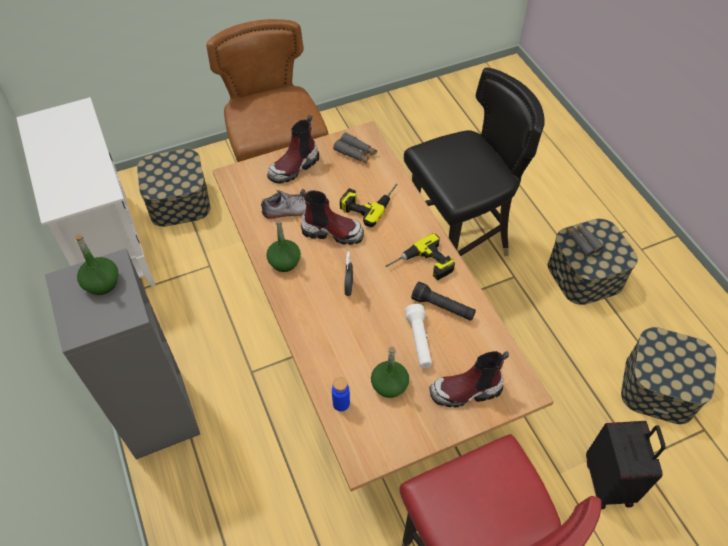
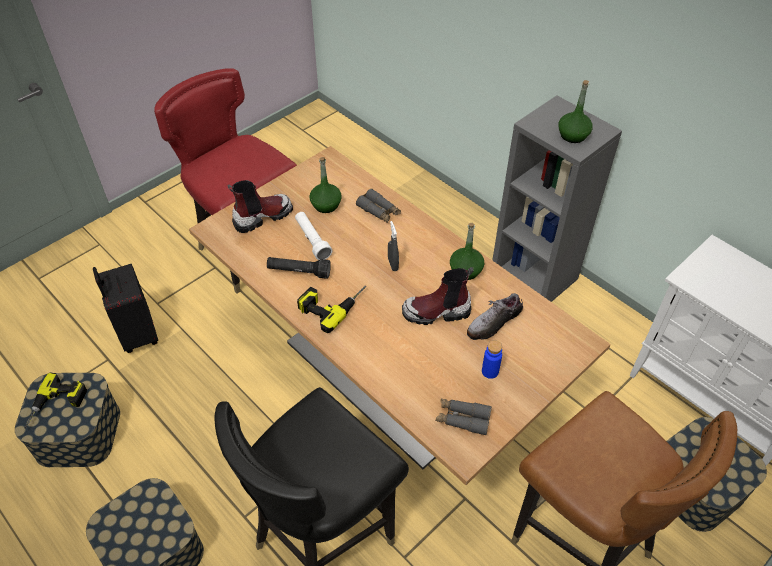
camera: 160 degrees right, 5 degrees down
(294, 167) = (523, 375): boot -> none
(341, 403) = (358, 185): blue bottle -> blue bottle (490, 371)
(369, 201) = (415, 357): power drill -> power drill (57, 406)
(583, 242) = (157, 532): grey binoculars -> grey binoculars (379, 211)

